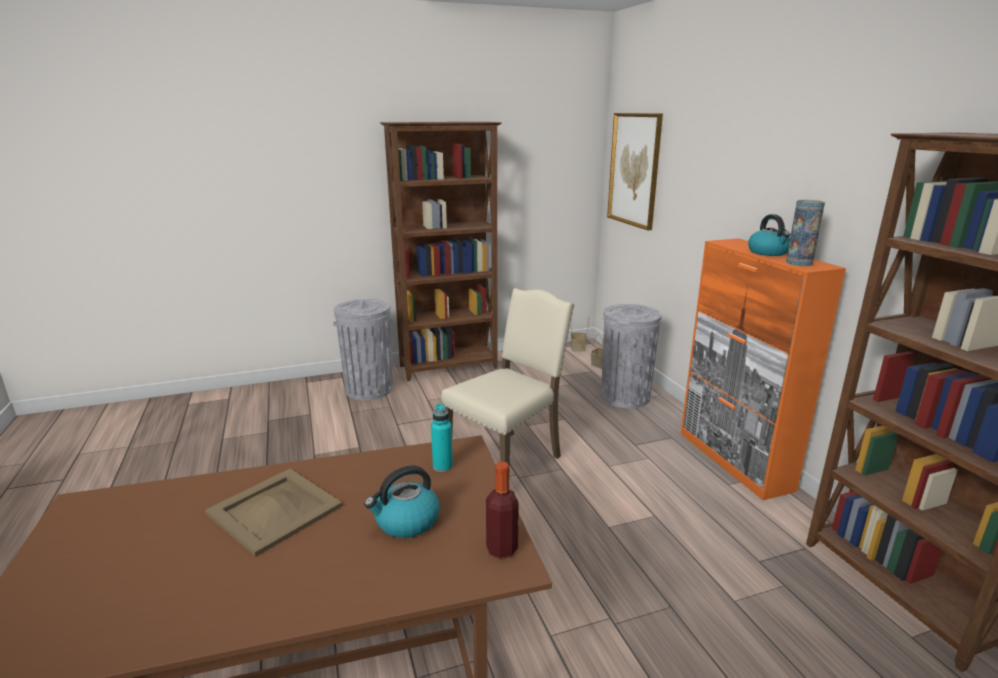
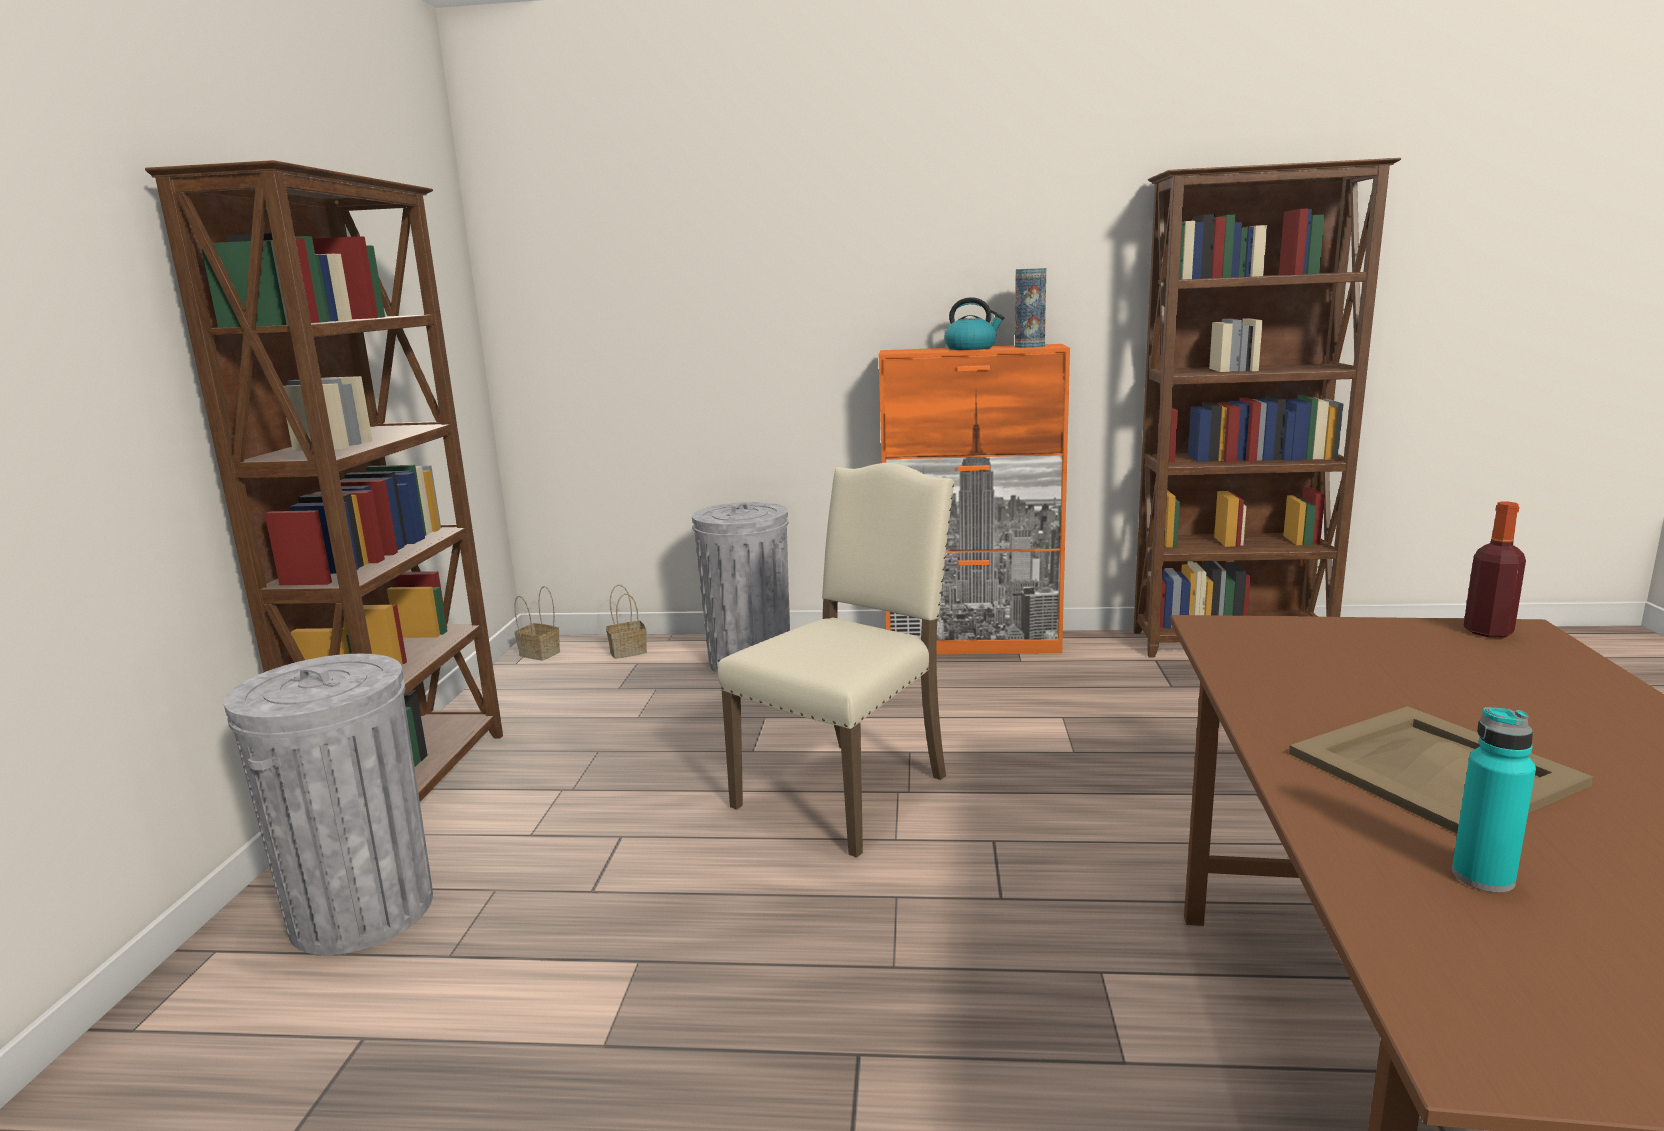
camera: 65 degrees left, 5 degrees down
(406, 522) = (1441, 675): kettle -> none
(442, 466) = (1272, 643): turquoise bottle -> turquoise bottle (1483, 877)
(507, 460) = (848, 790): beige chair -> beige chair turned 60 degrees clockwise
(634, 170) = (585, 294): picture -> none

